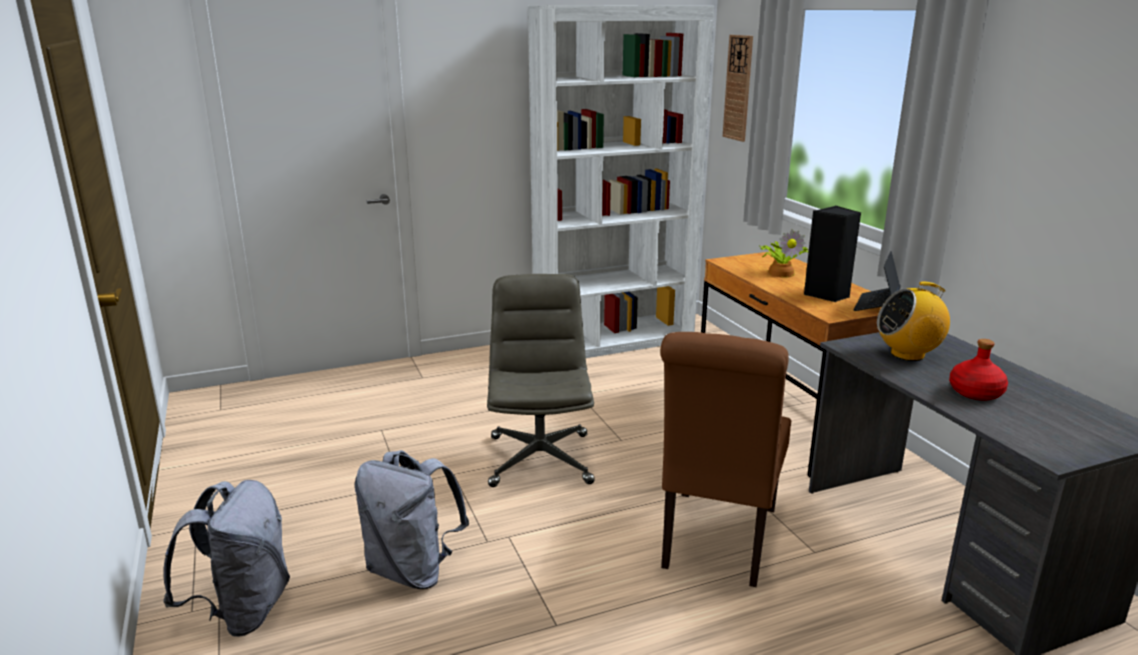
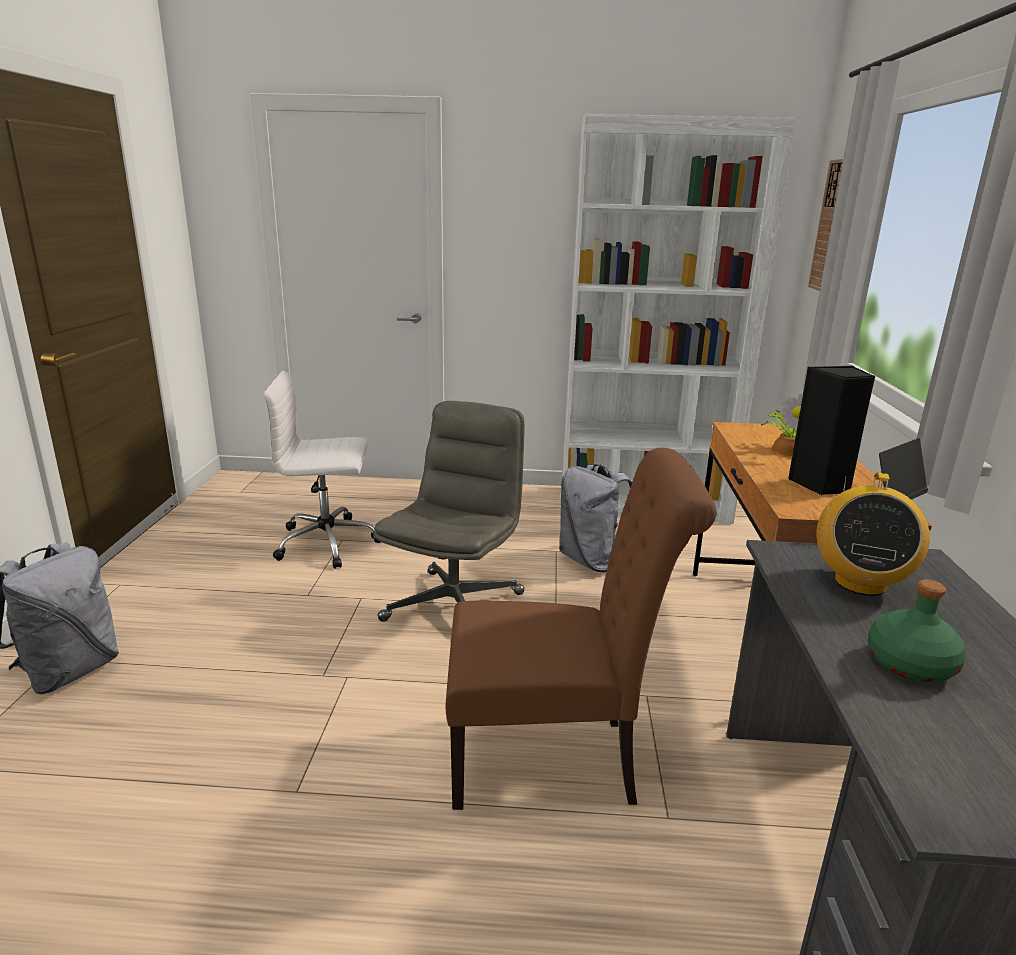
camera: 25 degrees right, 0 degrees up
(371, 435) = (329, 543): none -> white office chair
(413, 570) = (231, 682): grey backpack -> grey backpack (593, 561)
(716, 542) = (555, 760): brown chair -> brown chair turned 135 degrees counterclockwise
(908, 354) = (859, 583): radio -> radio turned 90 degrees counterclockwise
(975, 392) = (909, 664): red bottle -> green bottle

